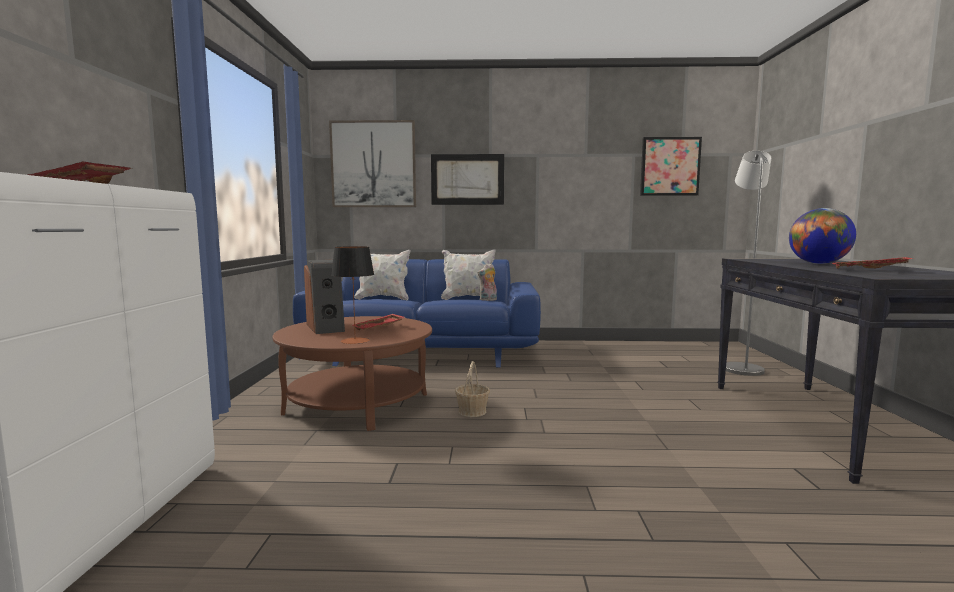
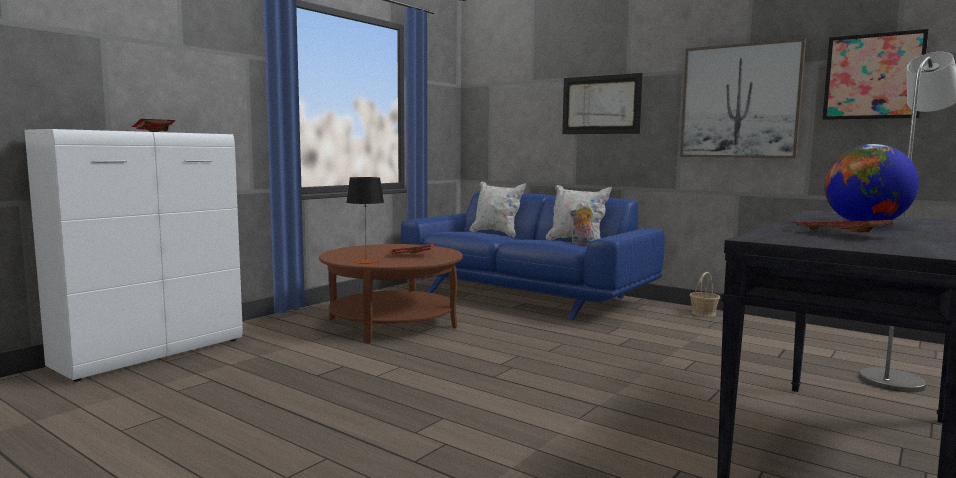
camera: 35 degrees right, 0 degrees up
(326, 327) = (376, 250): speaker -> none
(373, 164) = (510, 92): picture -> picture (739, 101)
(472, 411) = (467, 348): basket -> basket (703, 313)

